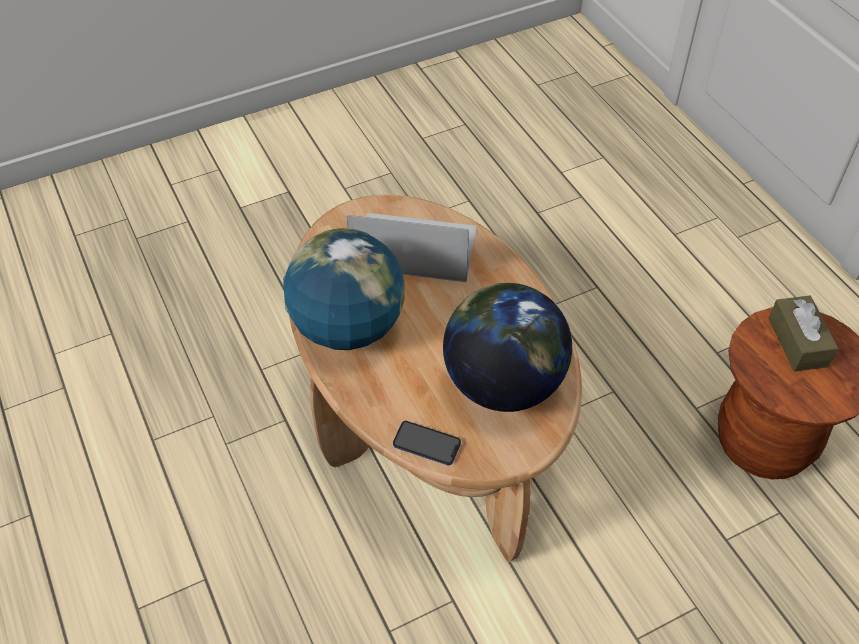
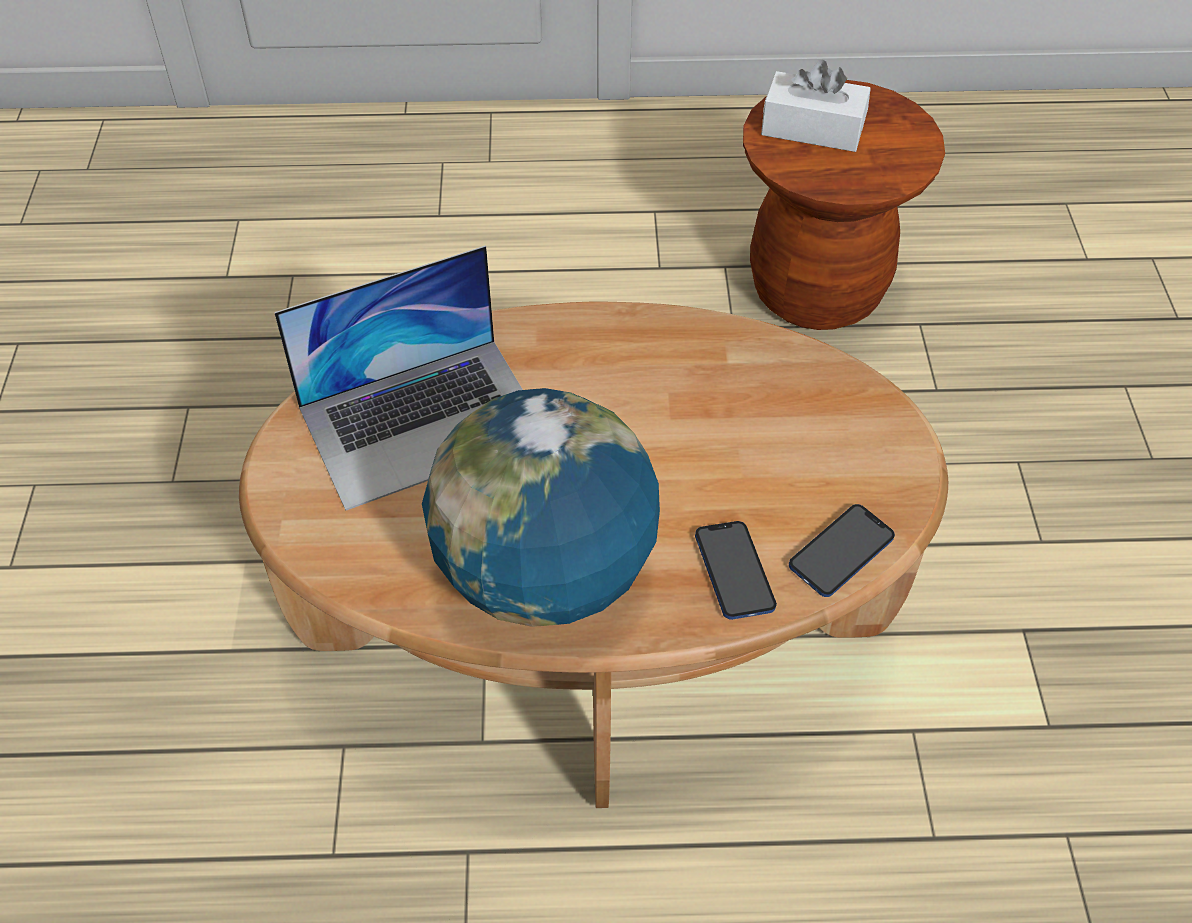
camera: 65 degrees left, 0 degrees up
(389, 401) = (734, 571): none -> phone
(414, 247) = (424, 421): laptop -> laptop turned 150 degrees counterclockwise
(503, 383) = (768, 417): globe -> none
(797, 342) = (812, 128): brown tissue box -> white tissue box

